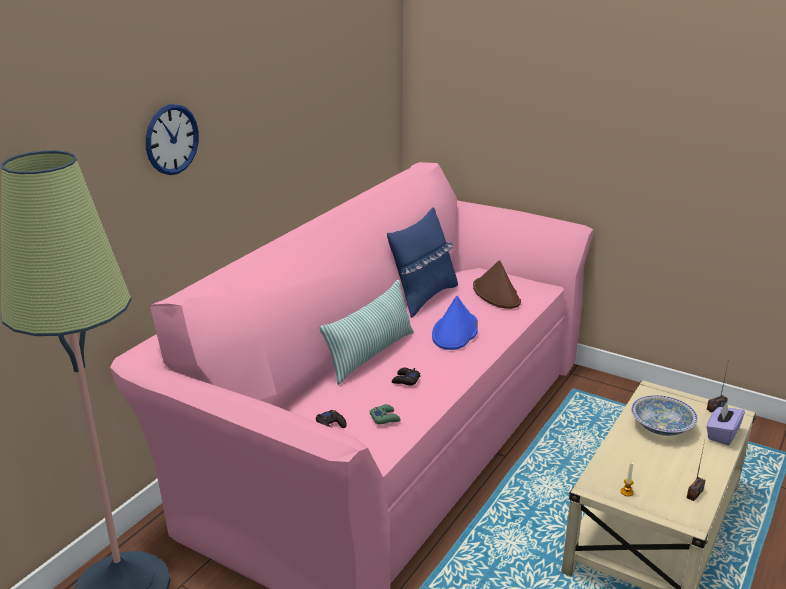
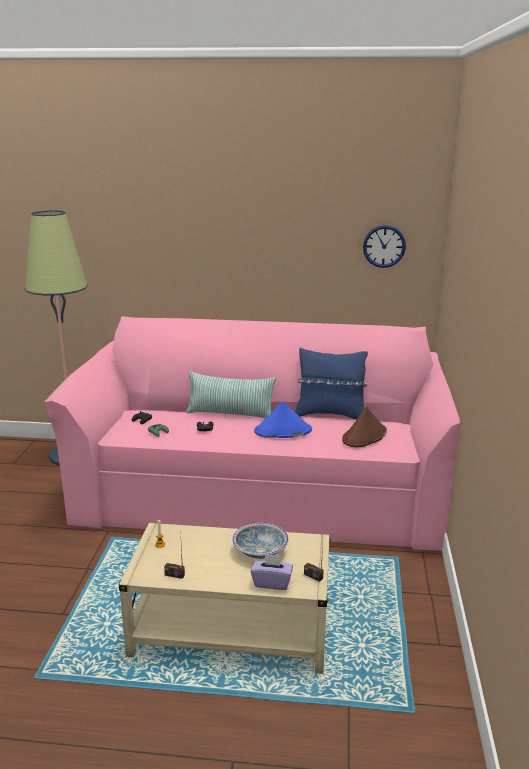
camera: 65 degrees right, 5 degrees down
(172, 139) = (174, 234): wall clock -> wall clock (384, 246)

